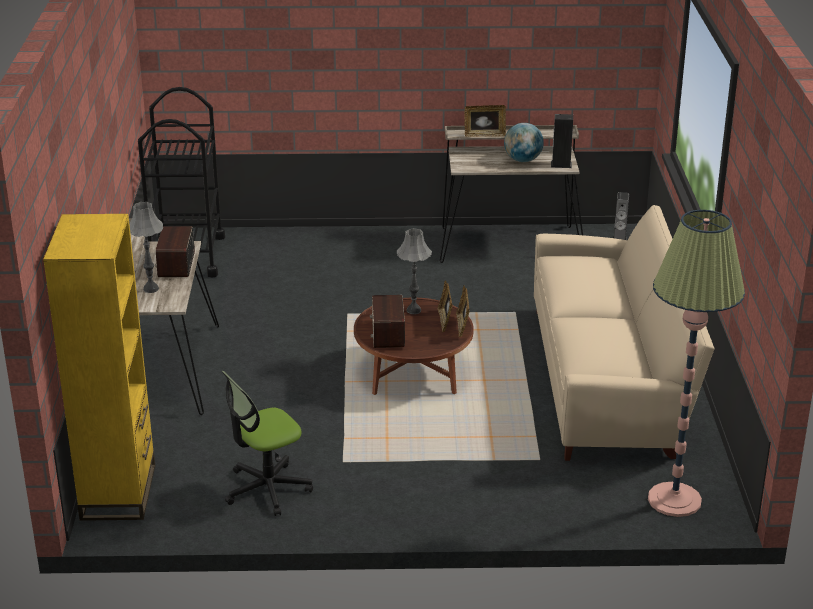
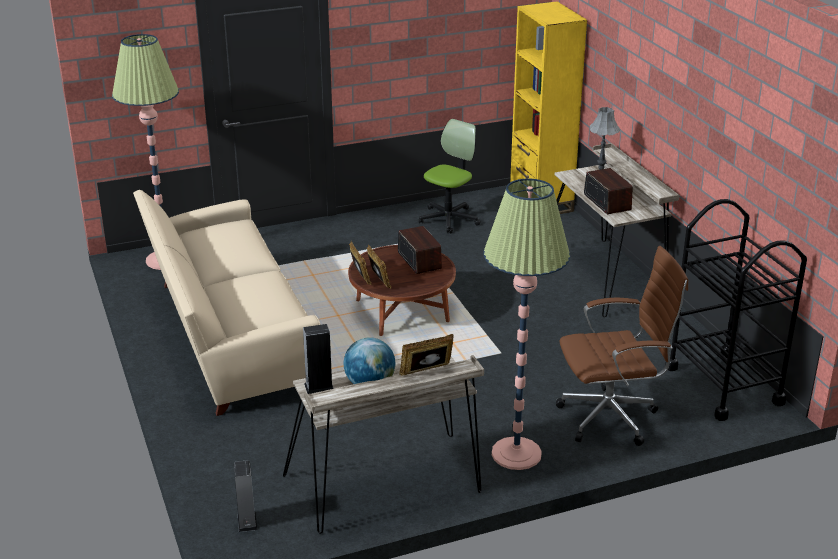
camera: 160 degrees right, 0 degrees up
(302, 252) = (612, 417): none -> brown office chair
(399, 244) = (516, 454): none -> floor lamp
(413, 310) = (412, 285): grey table lamp -> none

